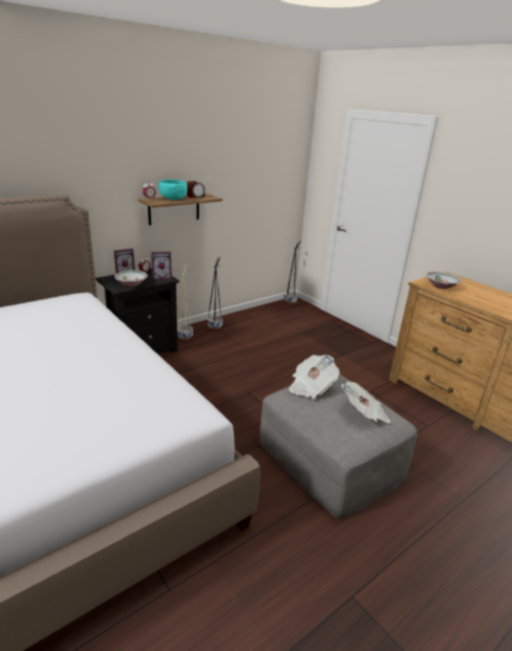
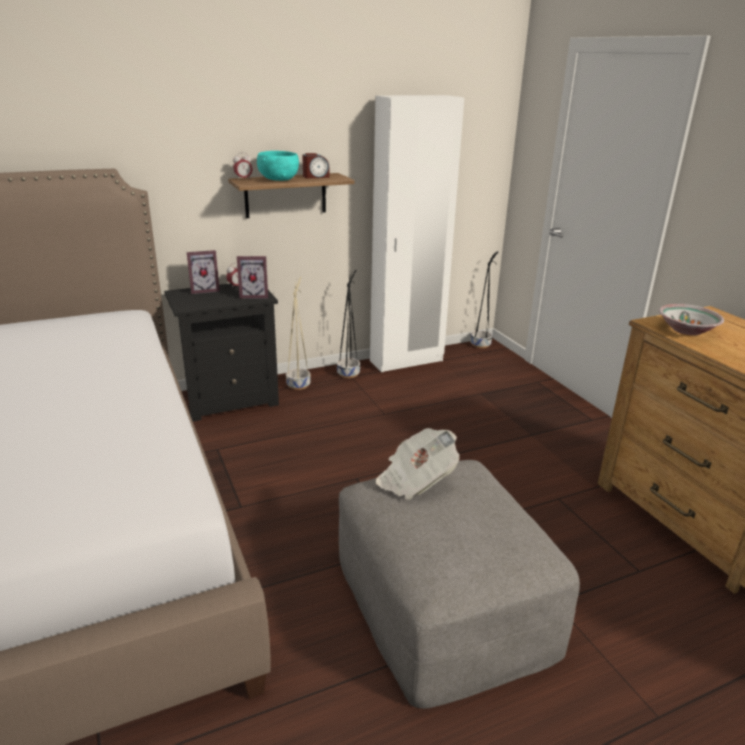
camera: 15 degrees right, 0 degrees up
(131, 284) = (207, 301): bowl -> none
(248, 315) = (406, 361): none -> white wardrobe
(364, 414) = (484, 536): newspaper -> none

